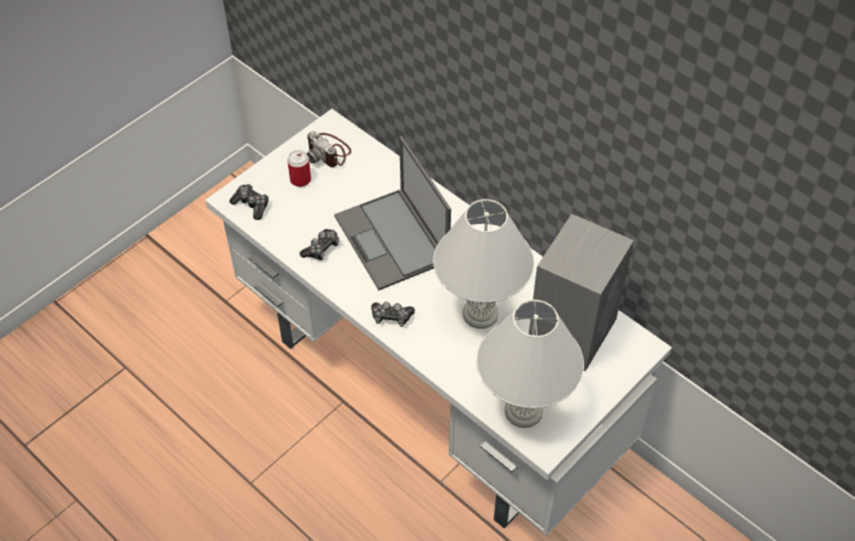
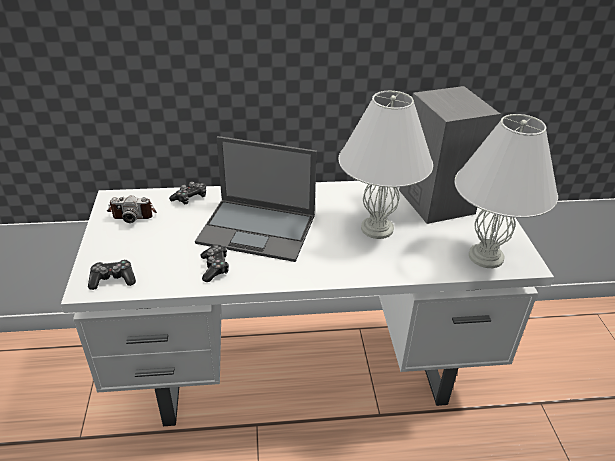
camera: 50 degrees left, 15 degrees down
(300, 180) = (134, 240): can -> none
(391, 317) = (329, 270): game controller -> game controller (190, 198)

